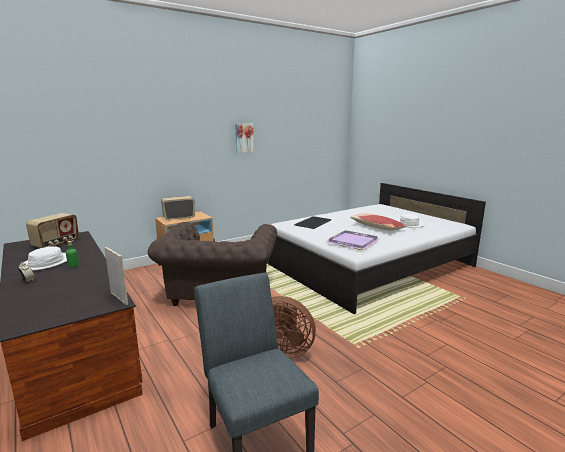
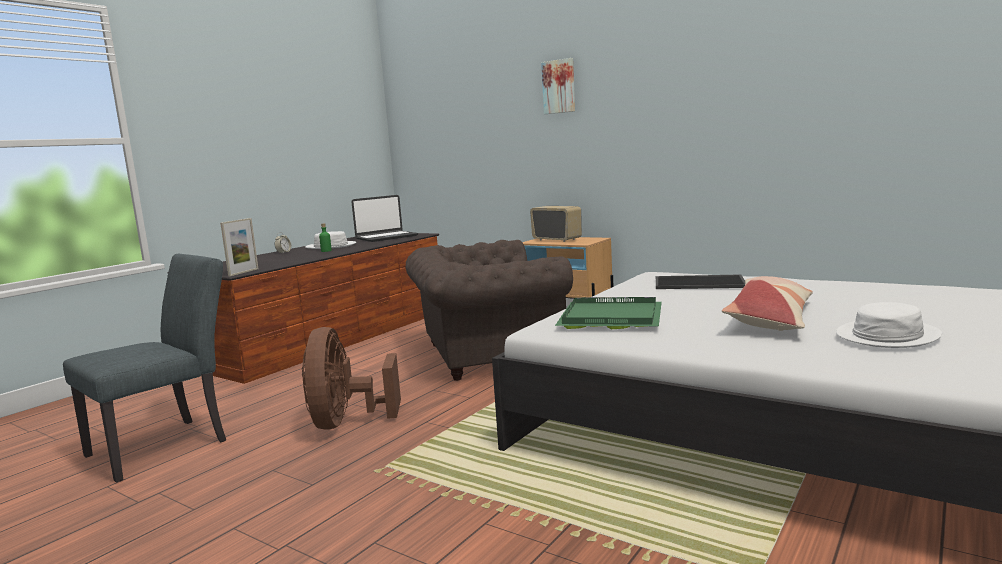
camera: 70 degrees right, 5 degrees down
(56, 244) = (386, 237): radio -> laptop
(244, 138) = (704, 103): picture -> picture (559, 86)
(353, 242) = (608, 318): purple tray -> green tray

